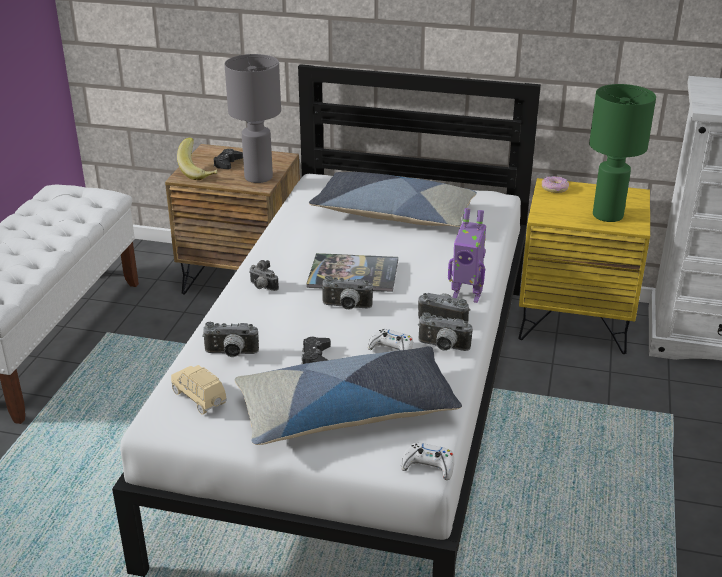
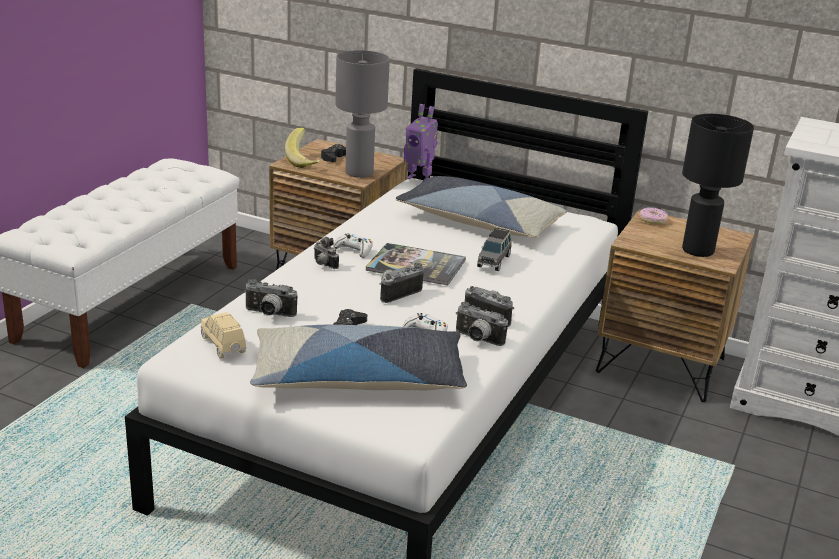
camera: 10 degrees right, 5 degrees down
(346, 307) = (397, 292): camera -> camera turned 120 degrees clockwise
(425, 256) = (494, 261): none -> grey toy car
(428, 466) = (417, 435): white game controller -> white game controller (354, 250)
(466, 295) = (521, 300): toy robot -> toy robot (419, 178)
(574, 322) = (661, 365): yellow nightstand -> brown nightstand
(607, 215) = (698, 250): green table lamp -> black table lamp

